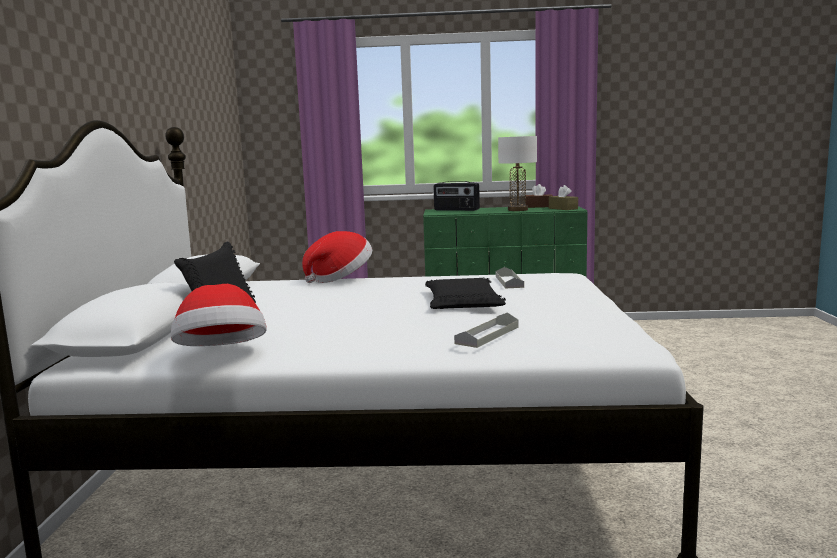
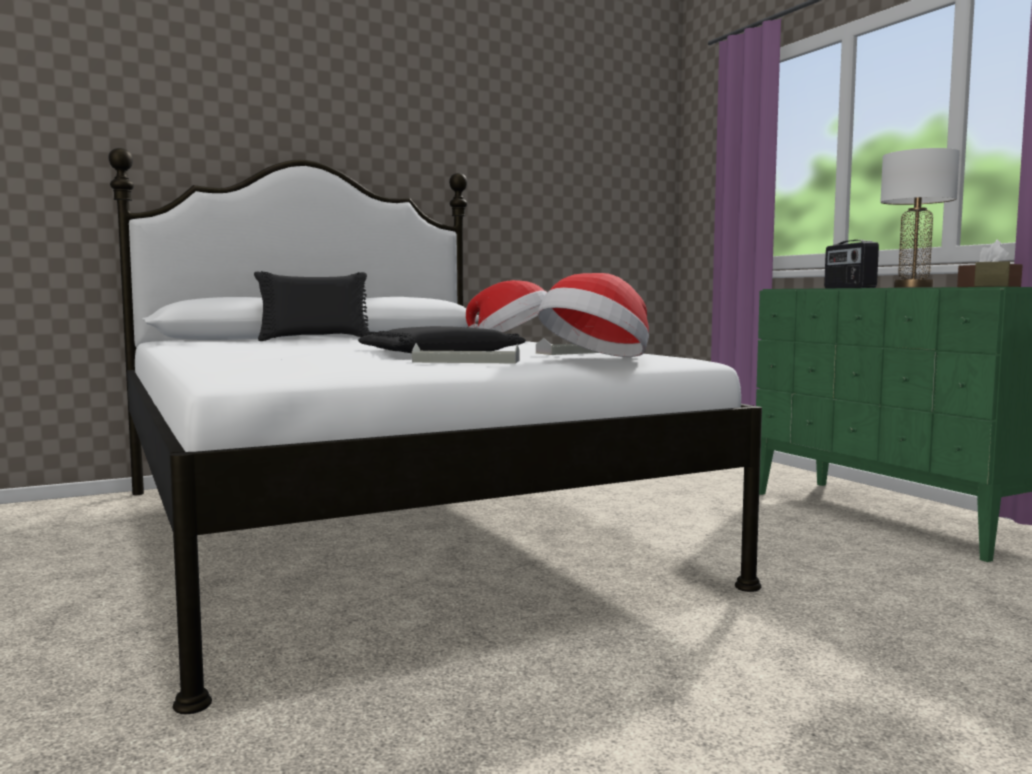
camera: 60 degrees right, 5 degrees down
(222, 355) = (187, 344): hat -> hat (596, 359)
(487, 335) = (259, 354): grey tray -> grey tray (466, 361)

